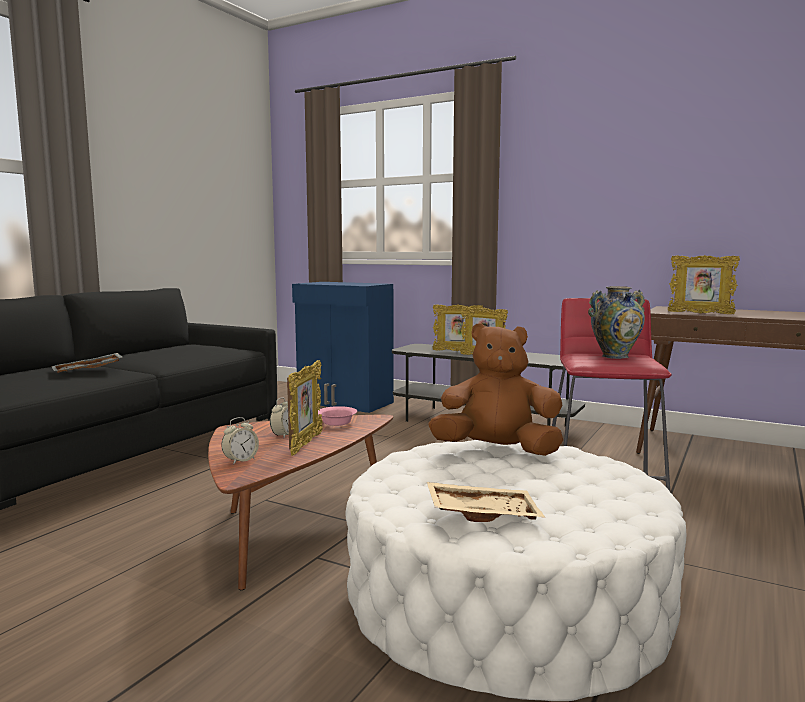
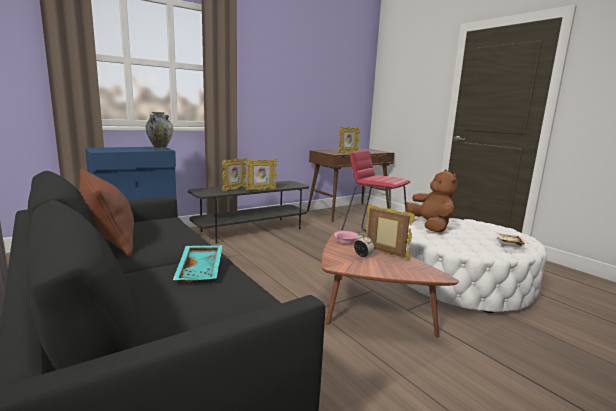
camera: 65 degrees left, 5 degrees up
(88, 371) = (201, 270): grey tray -> turquoise tray
(162, 348) = (108, 237): none -> brown pillow
(240, 460) = (409, 272): alarm clock -> none
(497, 451) = (430, 226): brown plush toy -> brown plush toy turned 135 degrees clockwise
(615, 356) = (380, 177): vase -> vase (160, 148)

